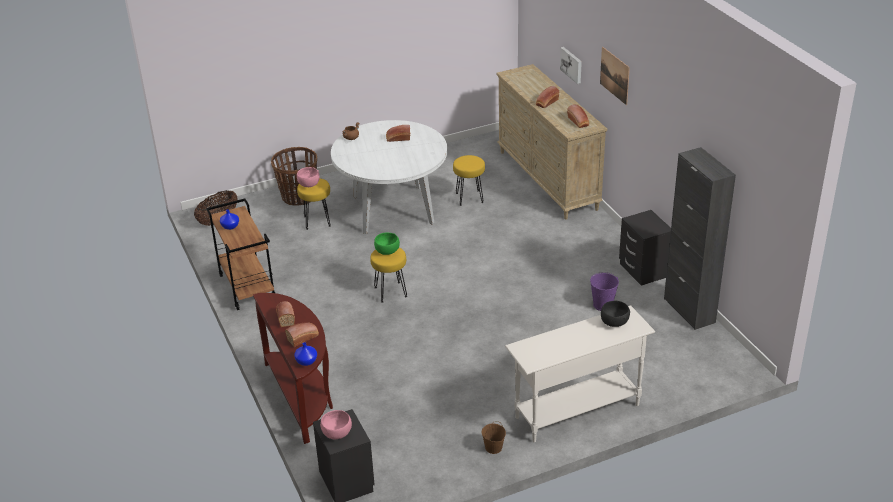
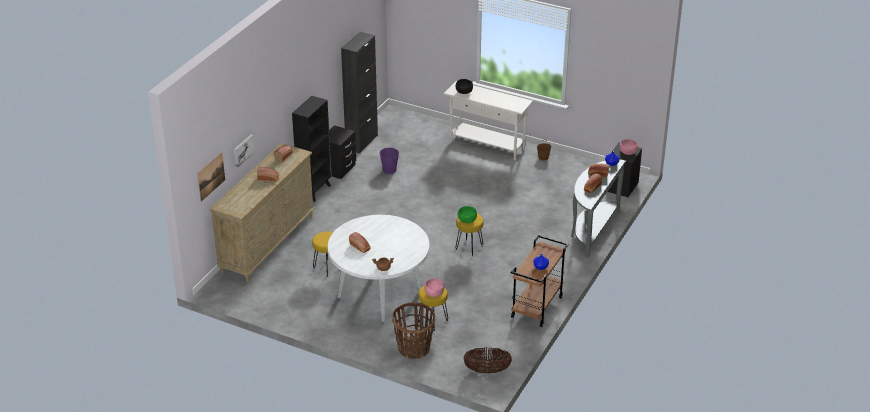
camera: 130 degrees left, 0 degrees up
(302, 397) = (592, 230): brown console table -> grey console table
(614, 75) = (278, 100): picture -> picture (211, 176)
(614, 239) = (315, 191): none -> black bookcase

